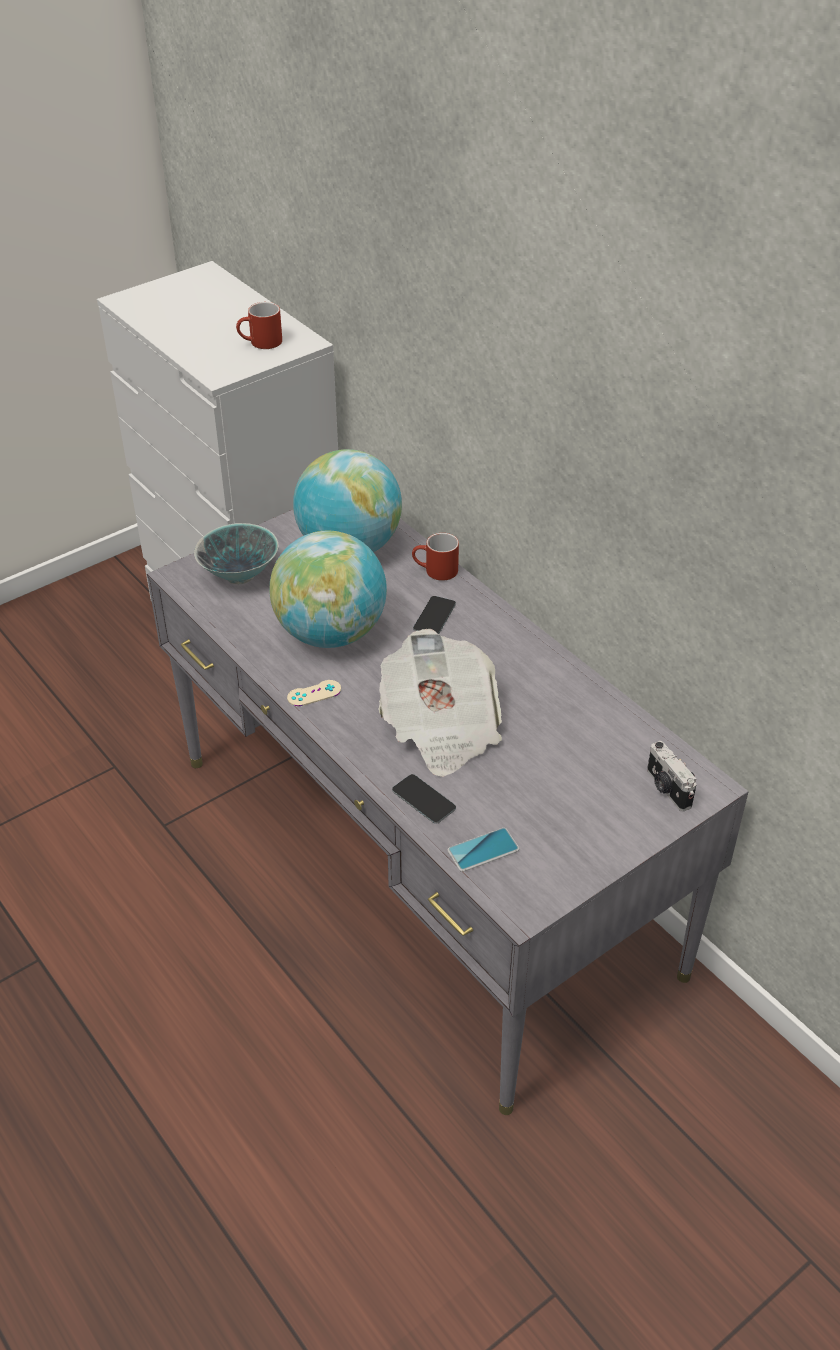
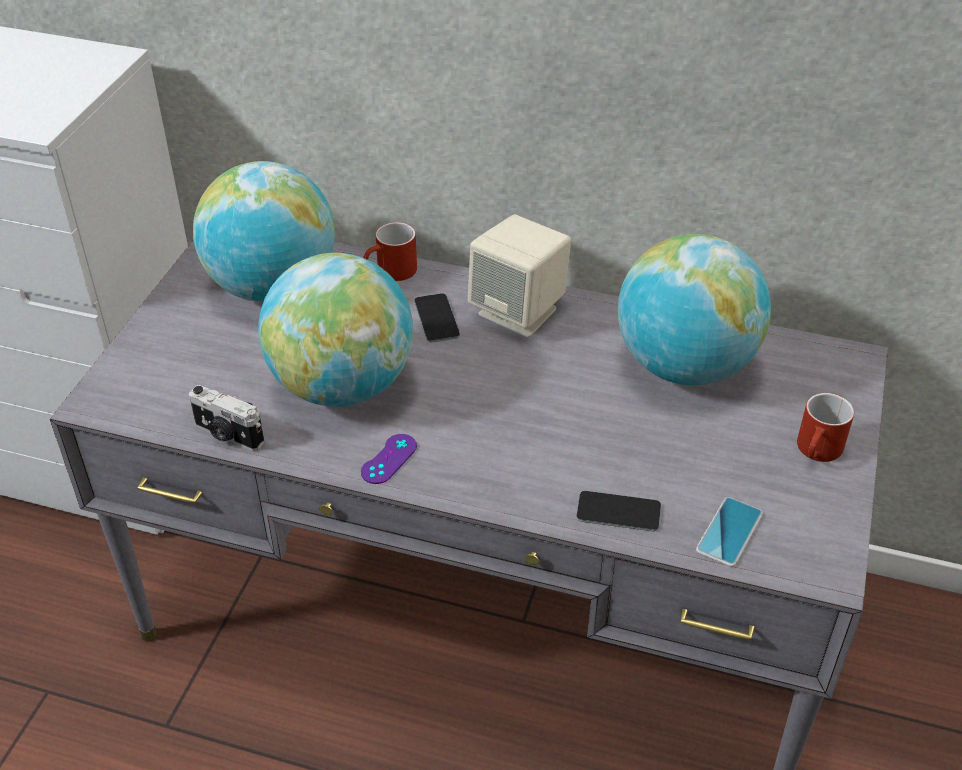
camera: 35 degrees left, 0 degrees up
(240, 575) = (173, 370): bowl -> none
(260, 343) = (56, 75): red mug -> red mug (818, 452)
(314, 693) = (389, 459): beige game controller -> purple game controller
(440, 728) = (558, 428): newspaper -> none
(495, 637) = (519, 311): none -> beige speaker
(574, 729) = (685, 366): none -> globe
(667, 789) = (823, 380): camera -> camera (228, 435)

